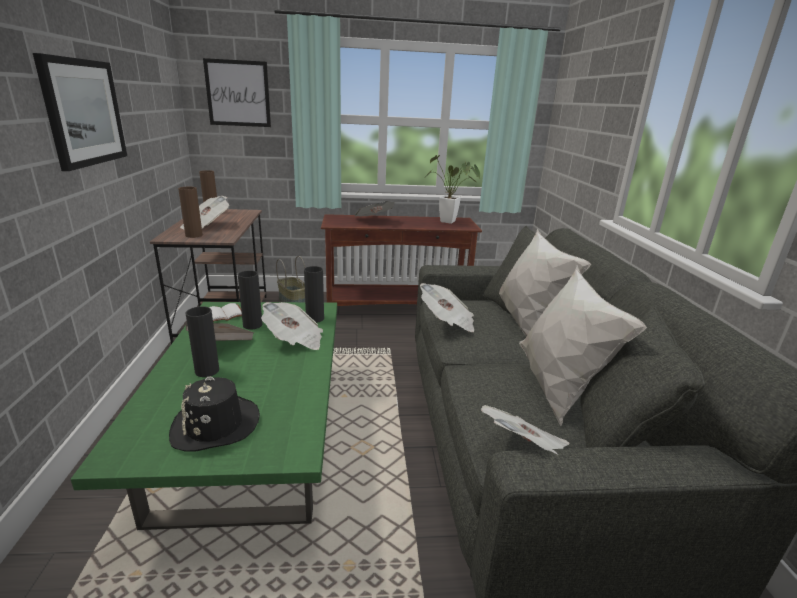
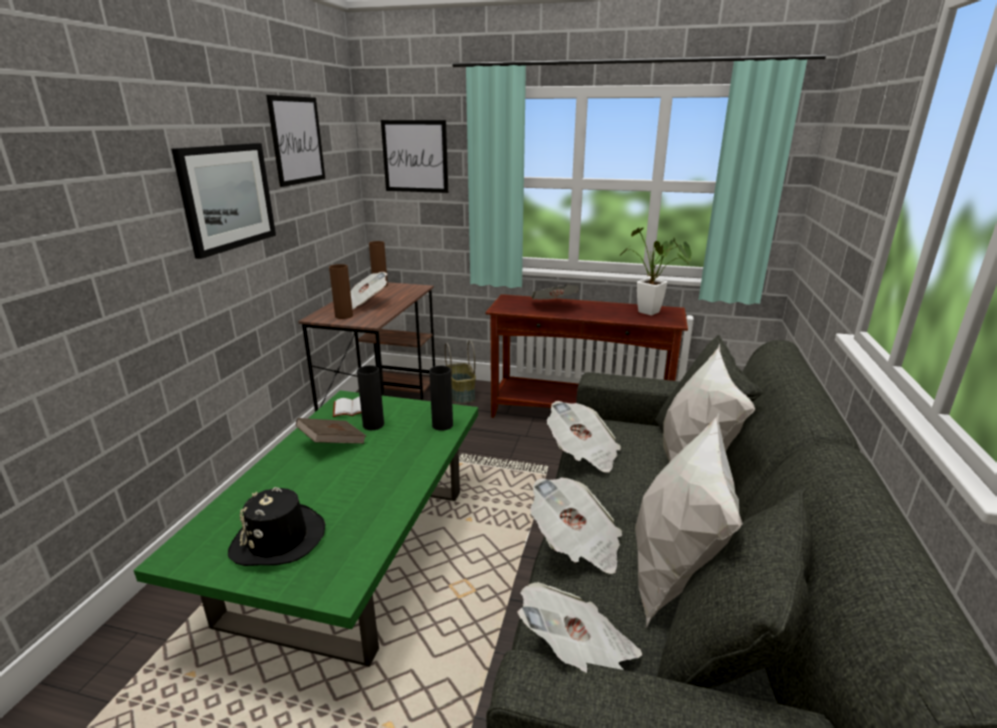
camera: 20 degrees right, 0 degrees up
(135, 66) = (297, 140): none -> picture
(207, 371) = (302, 474): black vase -> none
(294, 340) = (407, 450): newspaper -> newspaper (576, 544)

